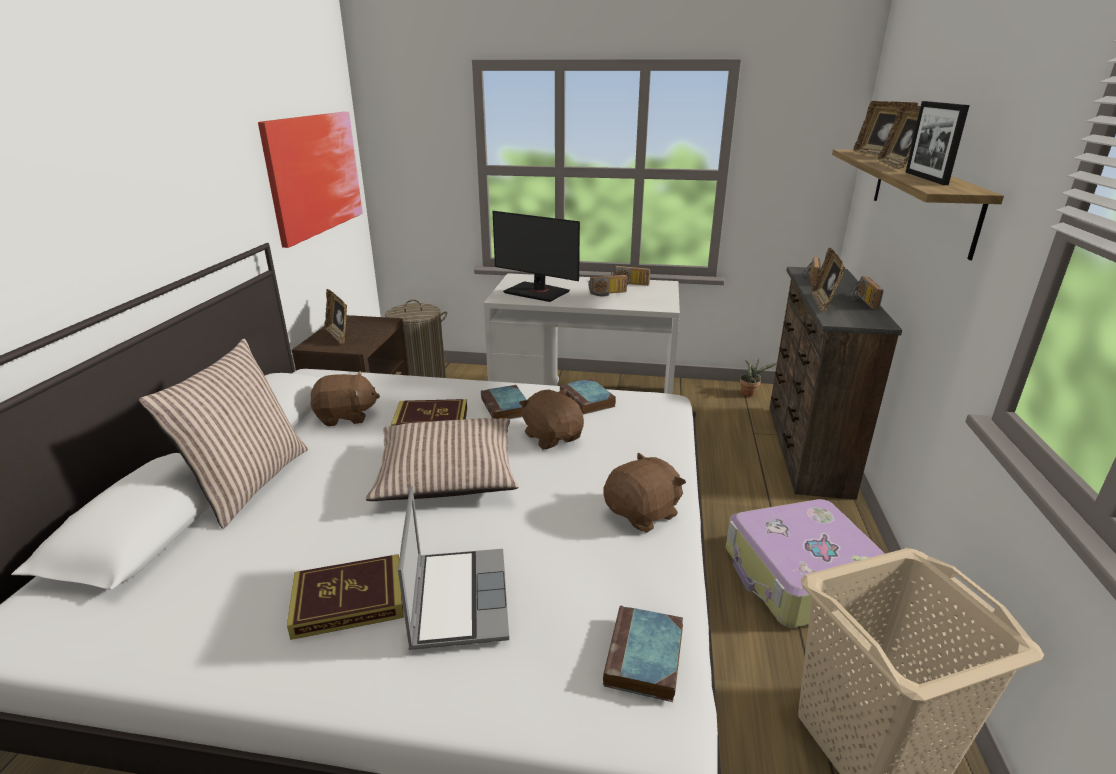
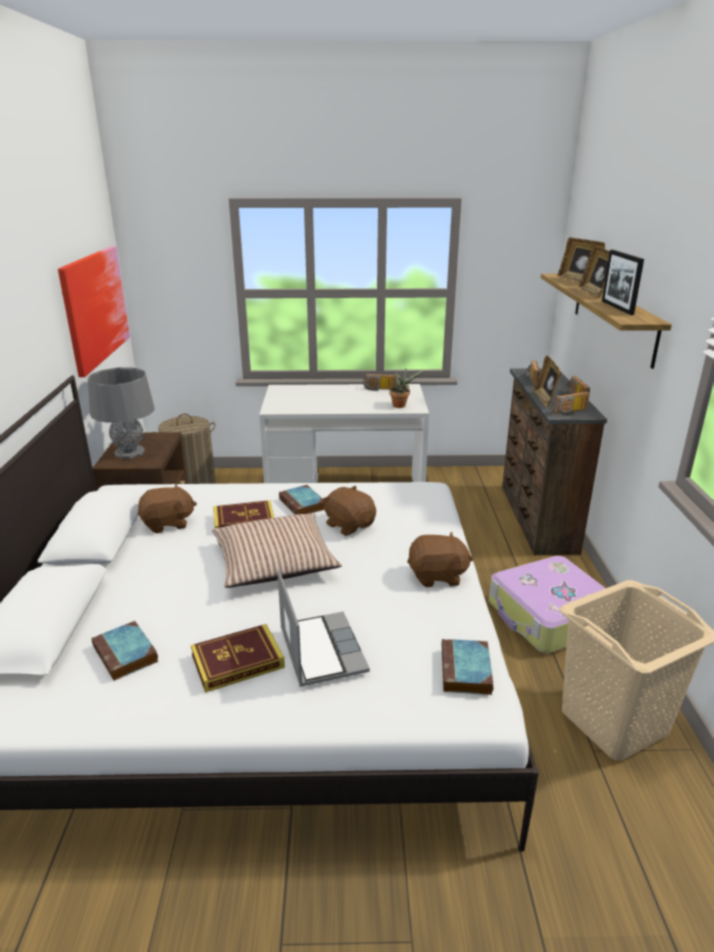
camera: 10 degrees left, 0 degrees up
(248, 482) = (109, 585): pillow -> none
(339, 336) = (130, 452): picture frame -> grey table lamp
(537, 292) = (302, 401): monitor -> none
(588, 400) = (368, 493): book -> book (126, 655)
(608, 294) = (364, 399): radio -> radio (571, 412)
(643, 514) = (437, 576): brown plush toy -> brown plush toy turned 45 degrees clockwise
(750, 393) = (484, 475): potted plant -> potted plant (401, 405)

